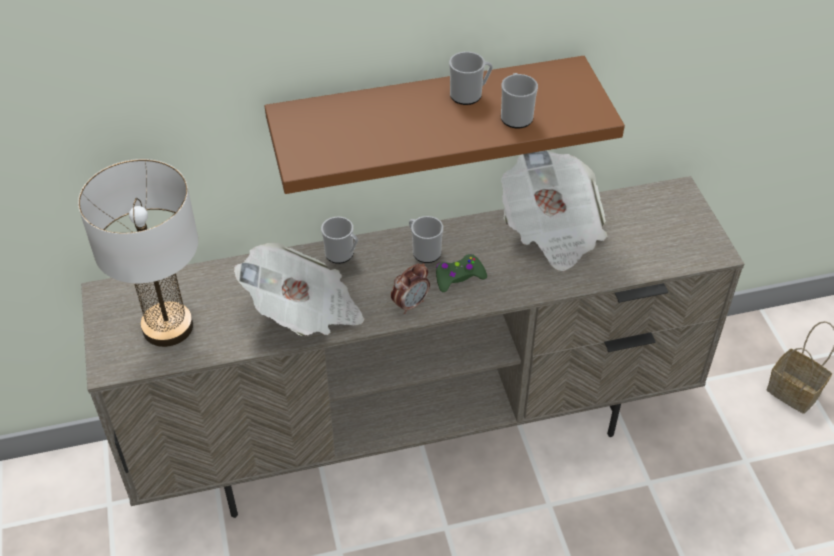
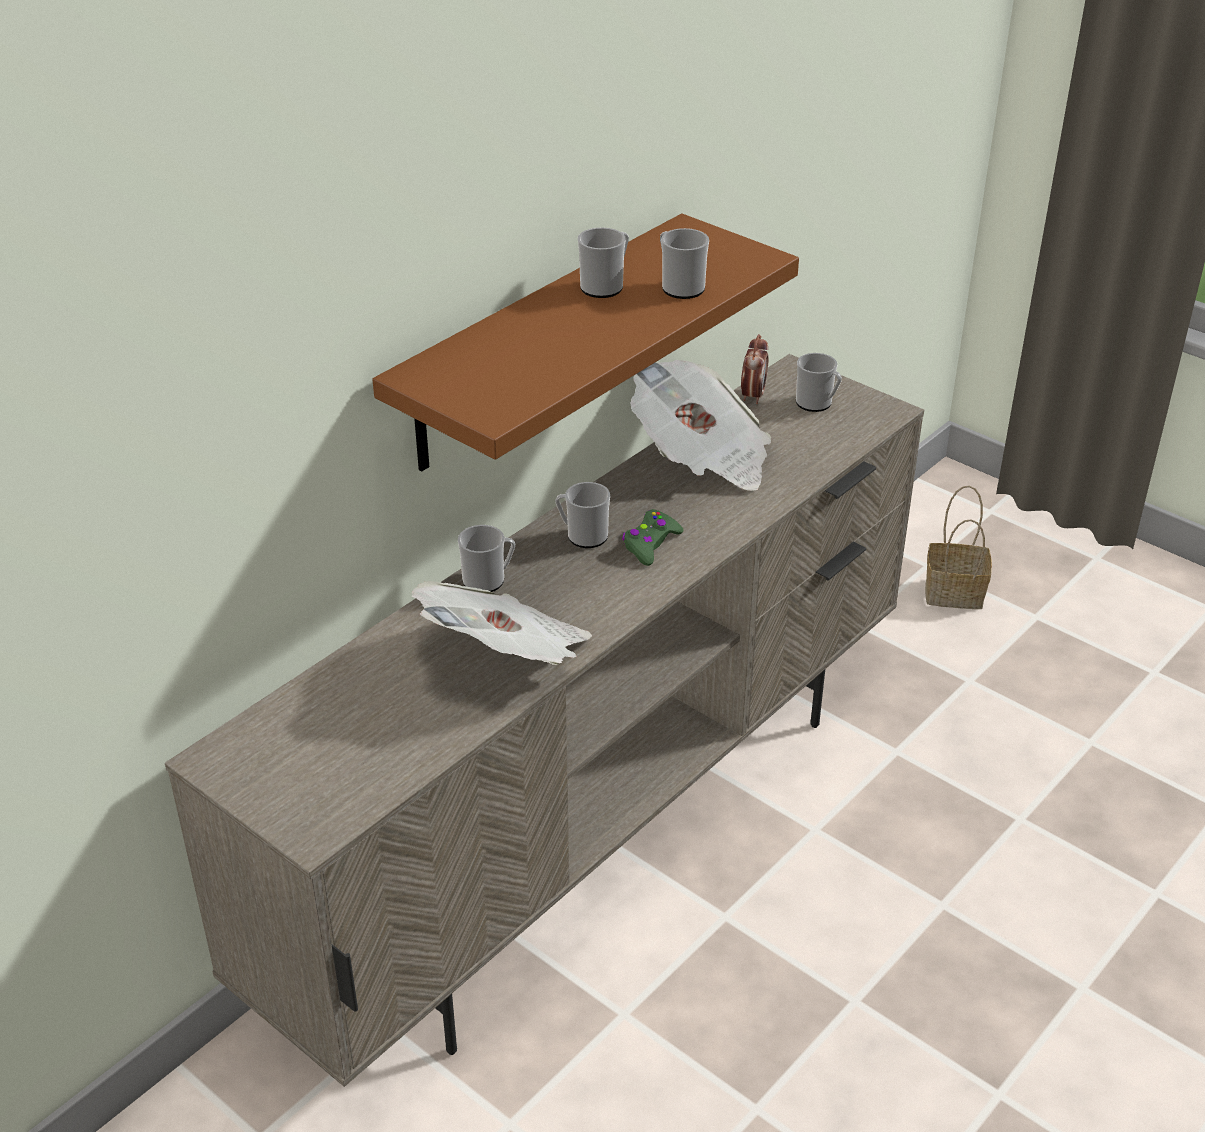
camera: 35 degrees left, 10 degrees down
(168, 327) = (347, 753): table lamp -> none
(410, 304) = (625, 593): alarm clock -> alarm clock (753, 395)
(670, 224) = (817, 404): none -> mug

